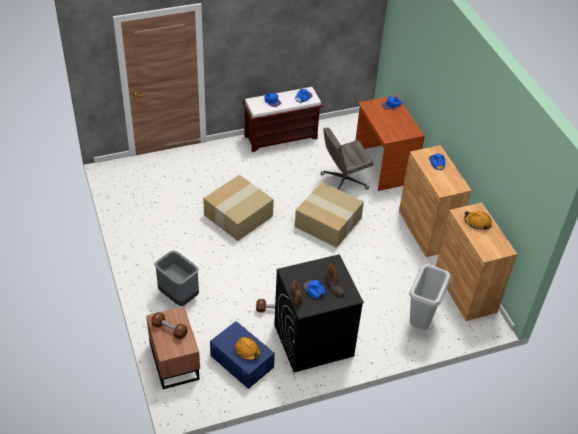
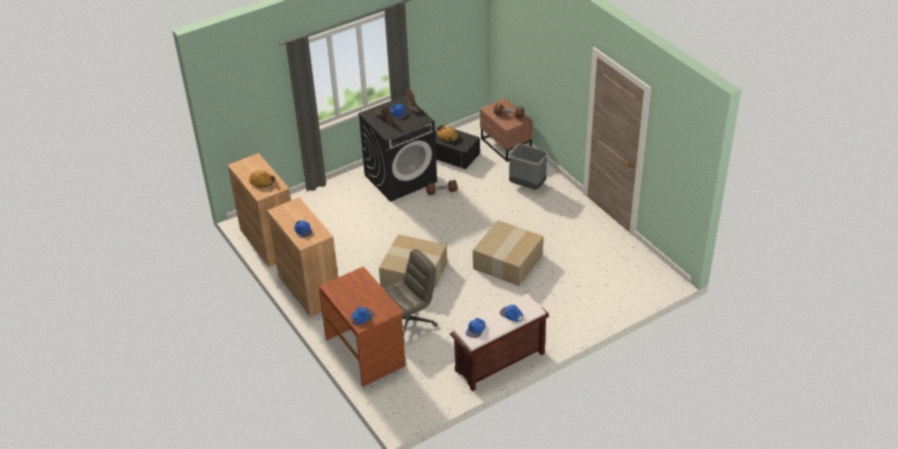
camera: 170 degrees right, 5 degrees down
(242, 361) = (453, 155): blue storage box -> black storage box
(421, 323) = (310, 208): grey trash can -> none

